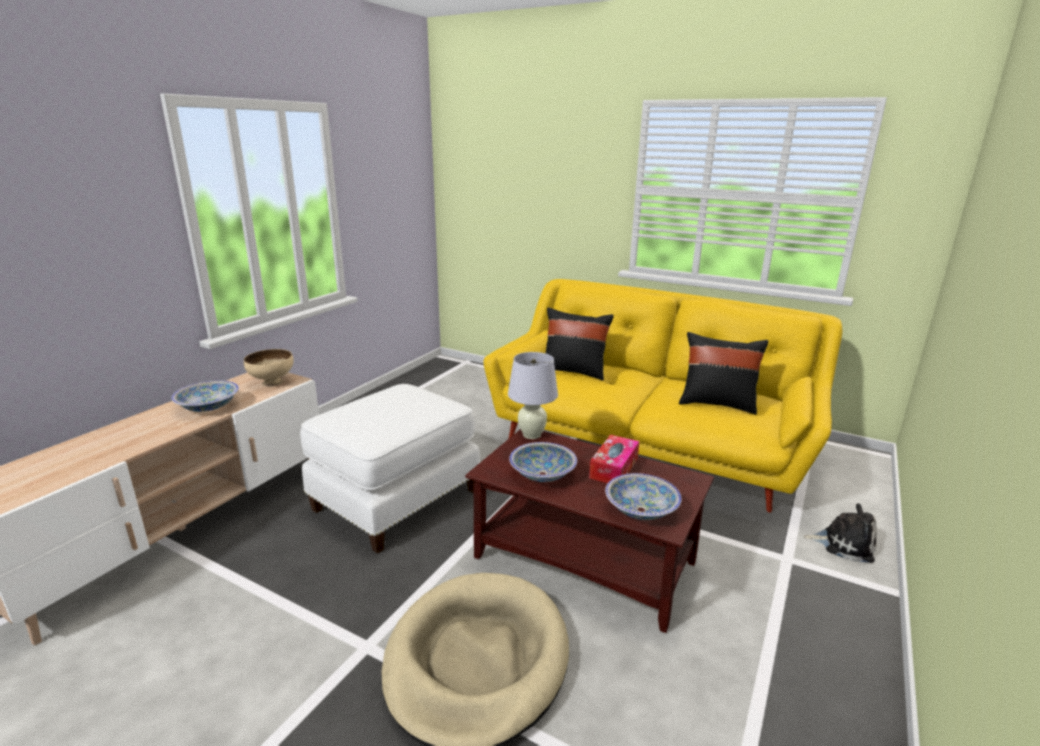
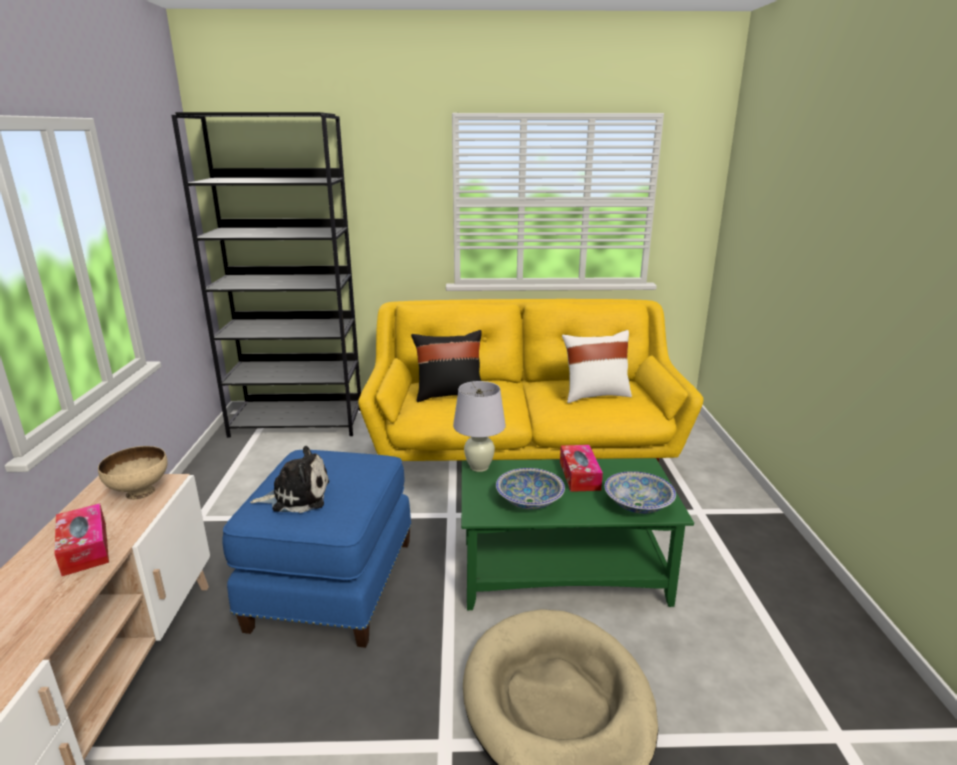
camera: 30 degrees left, 0 degrees up
(208, 407) = (85, 548): bowl -> tissue box
(395, 498) = (330, 582): white ottoman -> blue ottoman
(478, 375) = (298, 422): none -> black bookcase
(586, 560) = (564, 571): brown coffee table -> green coffee table
(717, 404) = (595, 395): black pillow -> white pillow
(844, 544) = (722, 486): plush toy -> plush toy (297, 496)

